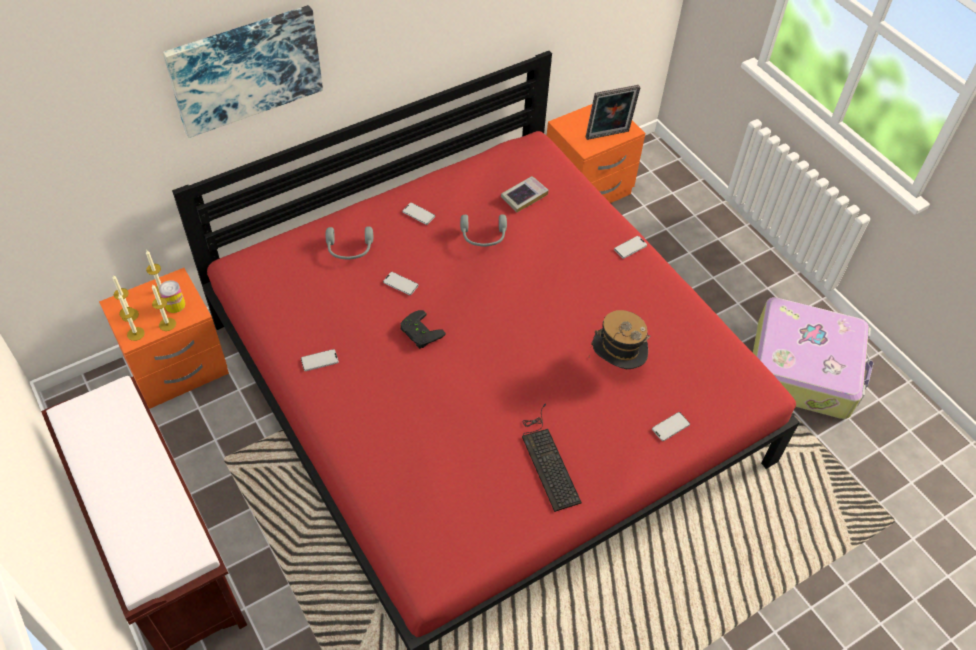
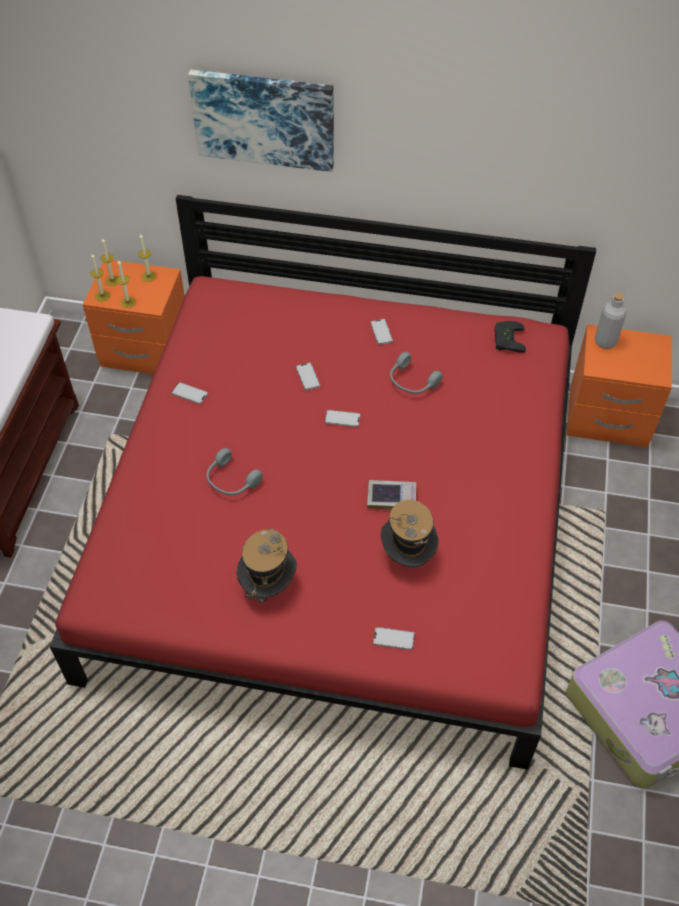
camera: 45 degrees right, 0 degrees up
(175, 305) = (146, 292): can -> none
(349, 249) = (299, 326): grey headphones -> grey headphones (231, 481)
(419, 333) = (279, 422): black game controller -> black game controller (506, 339)
(524, 196) = (483, 371): book -> book (391, 497)
(548, 459) = (268, 586): keyboard -> hat
(572, 126) = (605, 341): none -> grey bottle
(608, 136) = (630, 369): picture frame -> none
(630, 247) = (531, 472): phone -> phone (342, 419)

